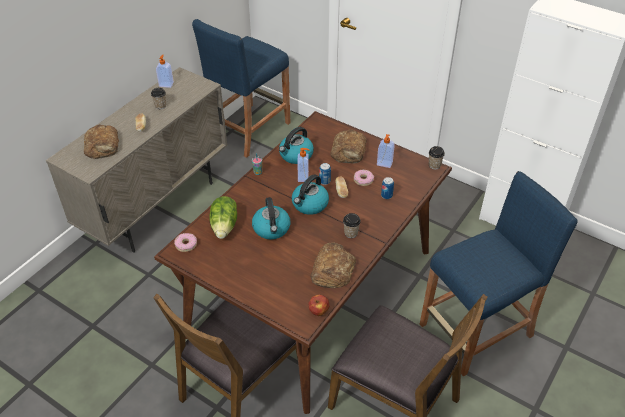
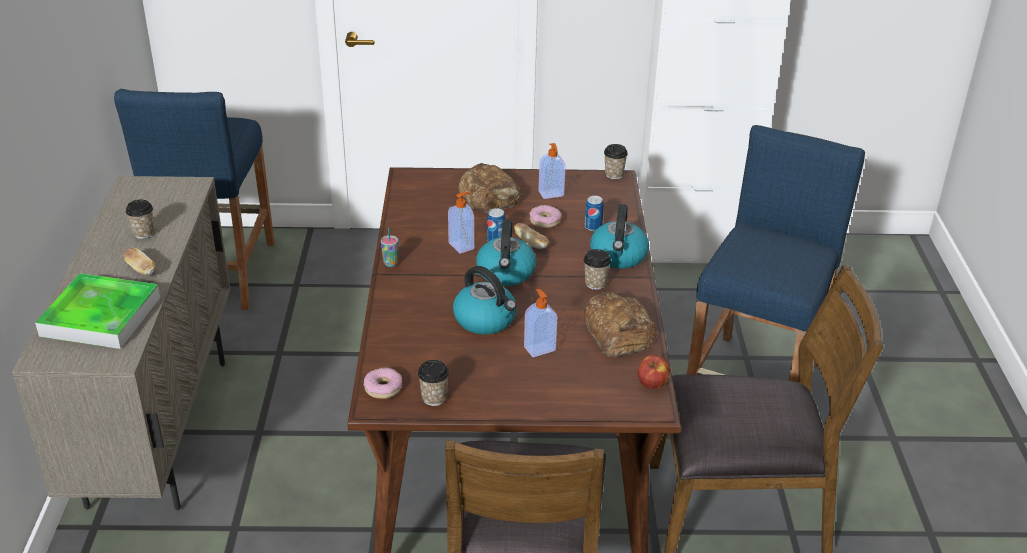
camera: 35 degrees left, 10 degrees down
(103, 146) = (101, 316): bread -> tray
(166, 84) = (121, 203): soap dispenser -> soap dispenser (539, 348)
(203, 262) = (434, 398): none -> cup
(225, 226) = (415, 343): lettuce -> none
(296, 155) = (422, 225): kettle -> kettle (618, 256)

